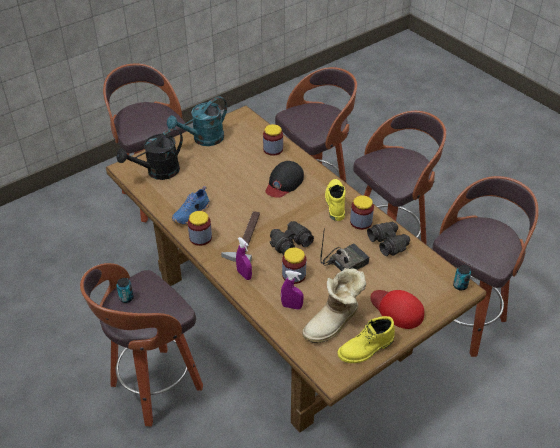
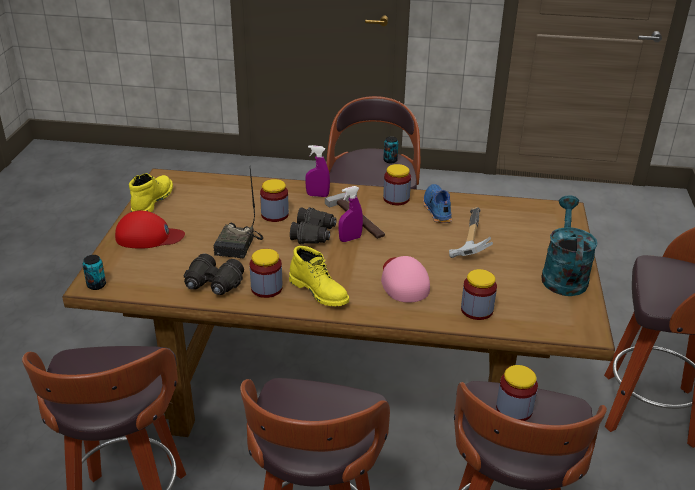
camera: 135 degrees right, 10 degrees down
(157, 172) = (532, 222): black watering can -> none
(211, 184) = (467, 239): none -> hammer
(284, 182) = (403, 281): black cap -> pink cap
(291, 306) = (247, 196): purple spray bottle -> purple spray bottle (350, 239)
(313, 123) = (514, 409): none -> jar
(334, 323) = (197, 203): boot -> none

